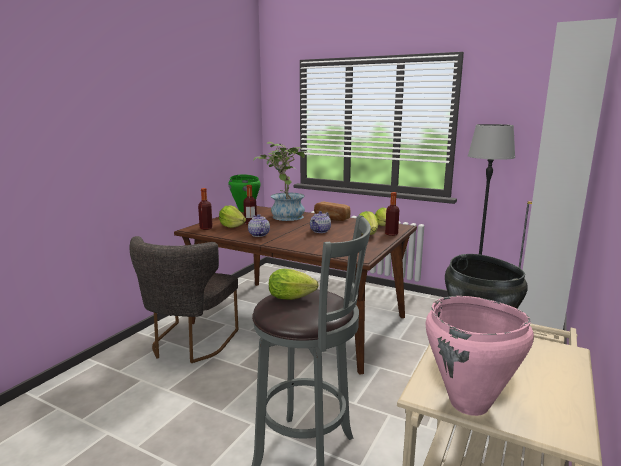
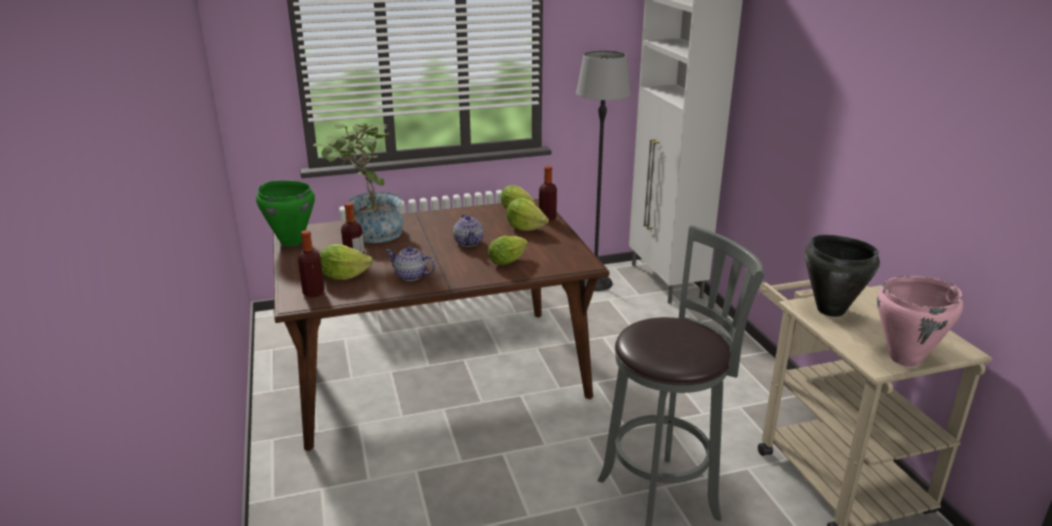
camera: 45 degrees left, 10 degrees up
(189, 344) = (358, 474): grey chair -> none
(293, 298) = (660, 338): lettuce -> lettuce (509, 261)
(331, 218) = (437, 217): bread -> none

